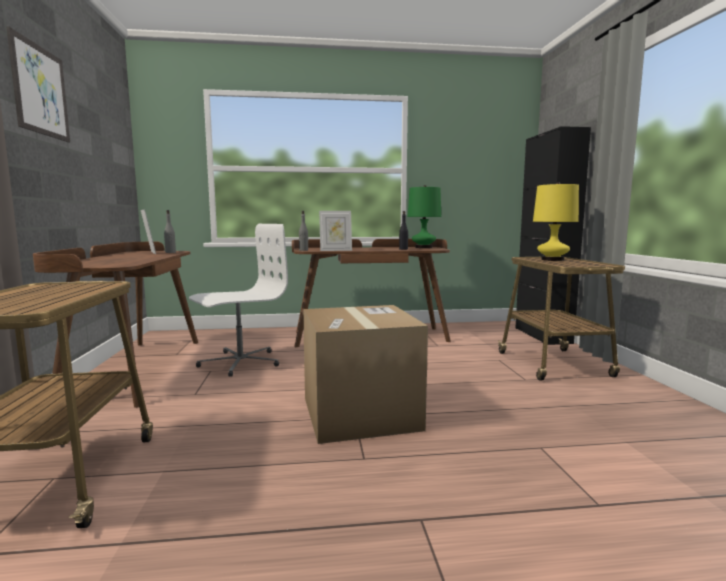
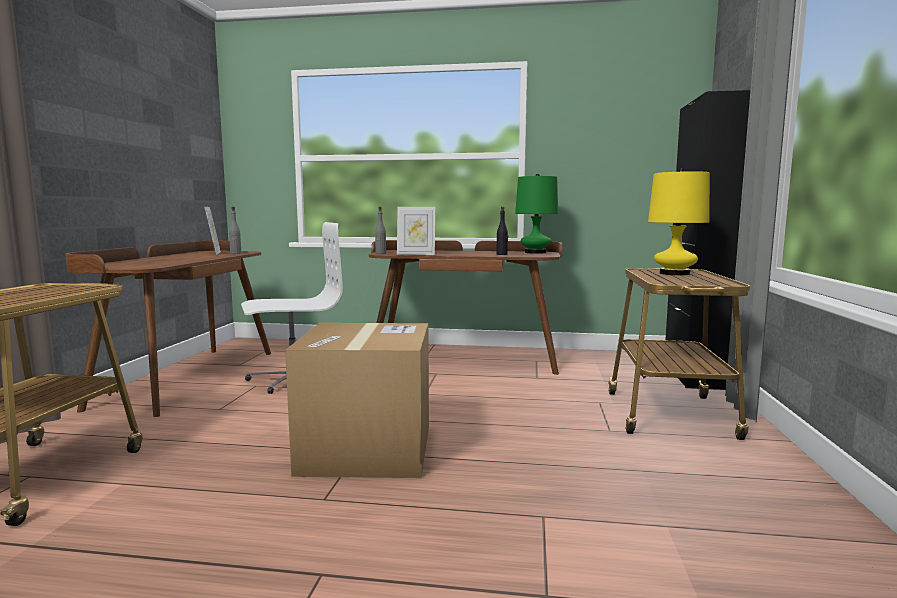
camera: 15 degrees right, 0 degrees up
(40, 90) = (91, 88): picture -> none

